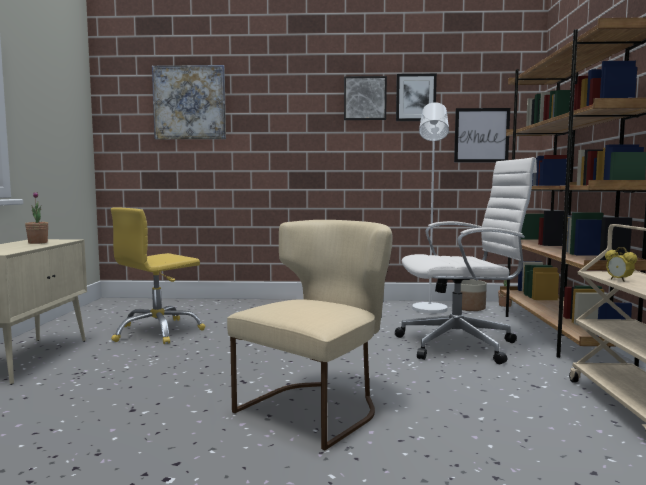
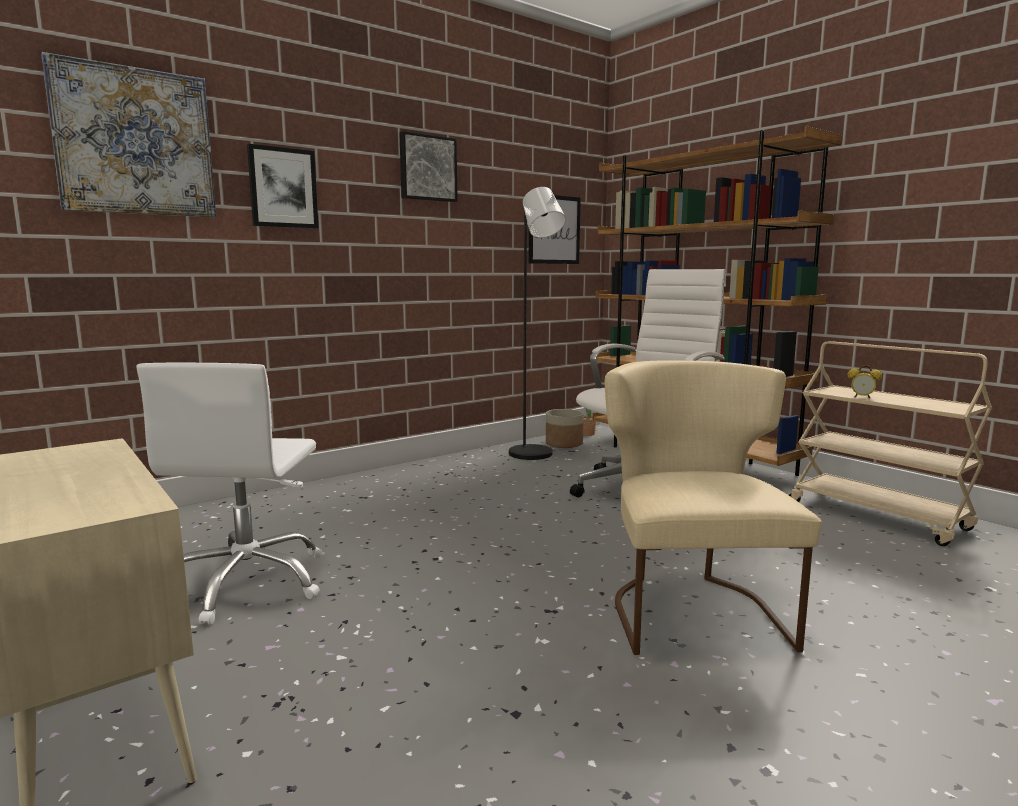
camera: 40 degrees left, 5 degrees up
(38, 243) = (66, 464): potted plant -> none
(158, 332) = (248, 583): yellow office chair -> white office chair
(415, 97) = (487, 174): picture -> picture (283, 188)
(429, 310) = (535, 456): white floor lamp -> black floor lamp

